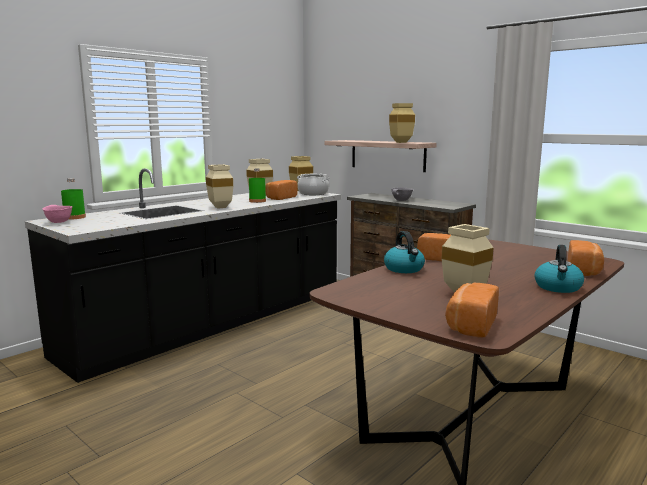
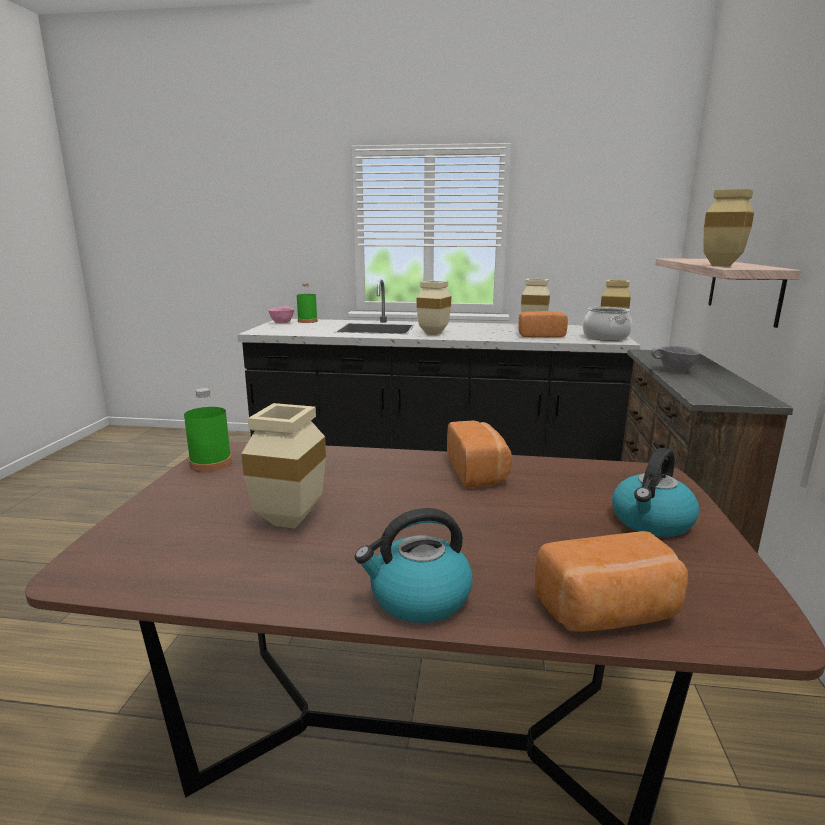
camera: 55 degrees right, 5 degrees up
(257, 201) = (498, 334): green bottle -> green bottle (211, 463)
(404, 269) = (378, 462): kettle -> kettle (651, 522)
(470, 325) = (130, 552): bread -> none

